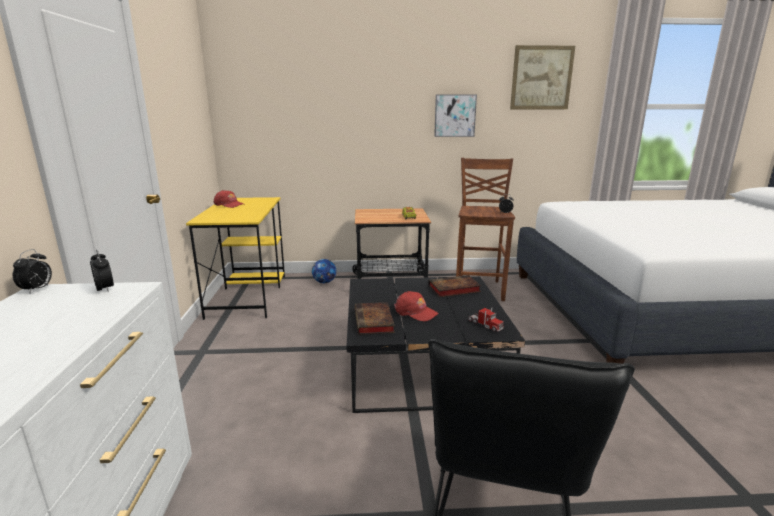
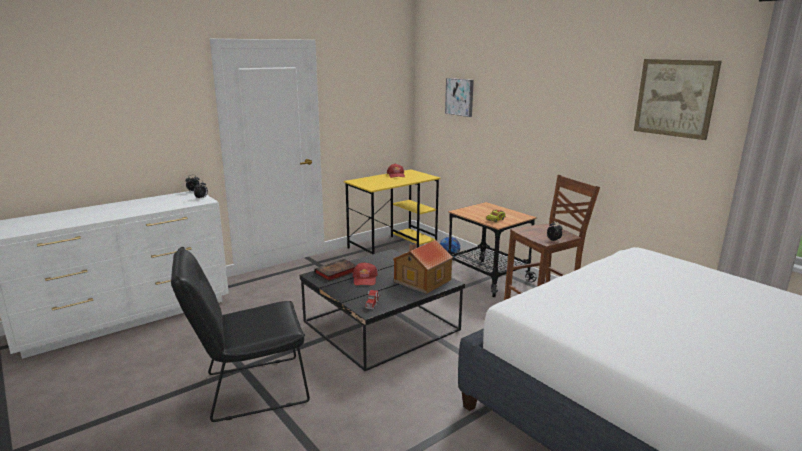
camera: 55 degrees right, 0 degrees up
(453, 289) = (421, 281): book -> toy house
(454, 115) = (577, 129): picture -> picture (460, 97)

